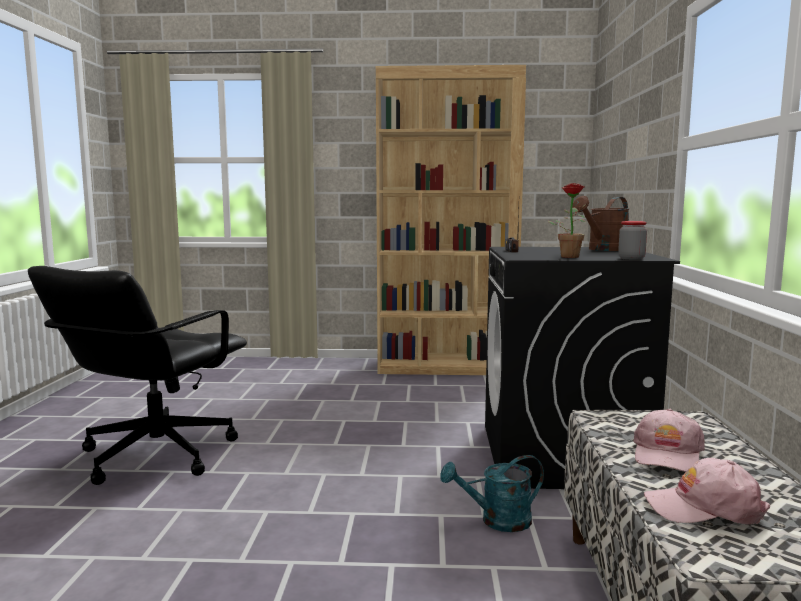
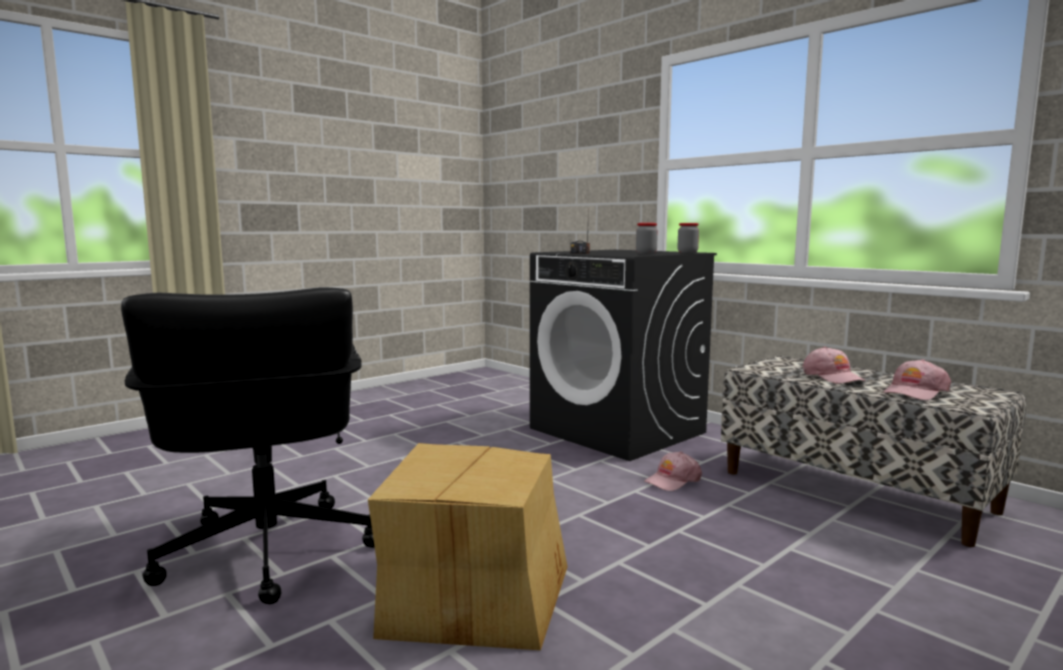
camera: 45 degrees left, 0 degrees up
(171, 532) = (473, 595): none -> cardboard box
(446, 367) = (389, 393): brown bookcase -> none
(497, 521) = (672, 480): turquoise watering can -> pink cap
(568, 256) = (646, 253): potted plant -> jar
(604, 250) = (623, 250): brown watering can -> none

